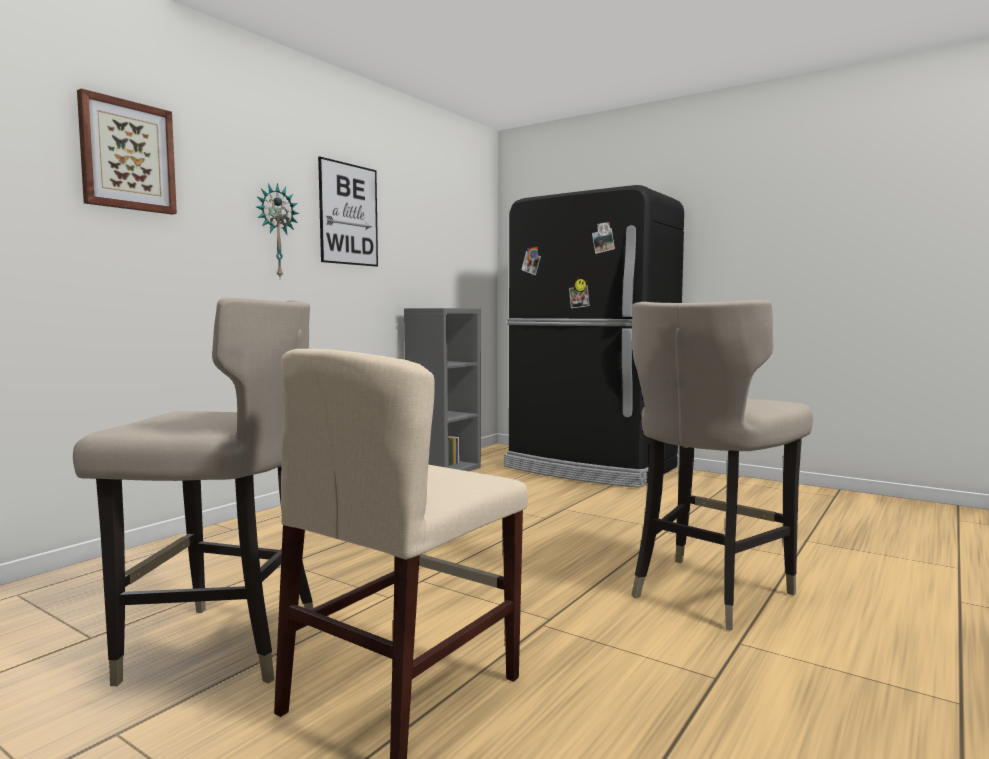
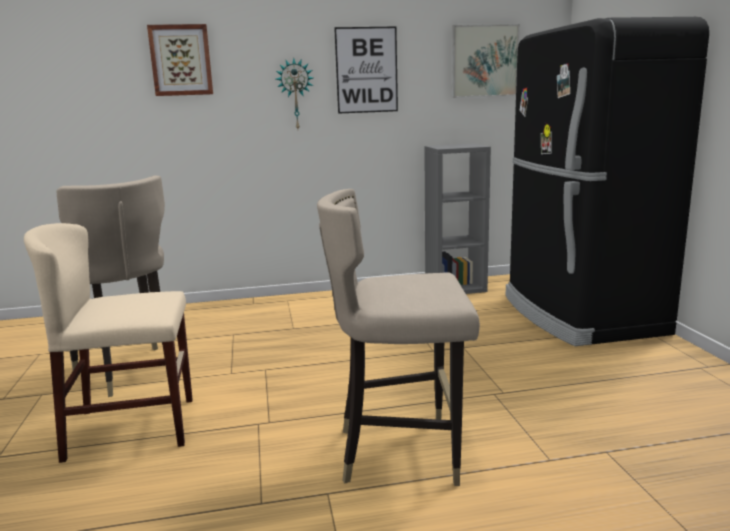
camera: 45 degrees right, 10 degrees up
(444, 224) = (484, 61): none -> picture

